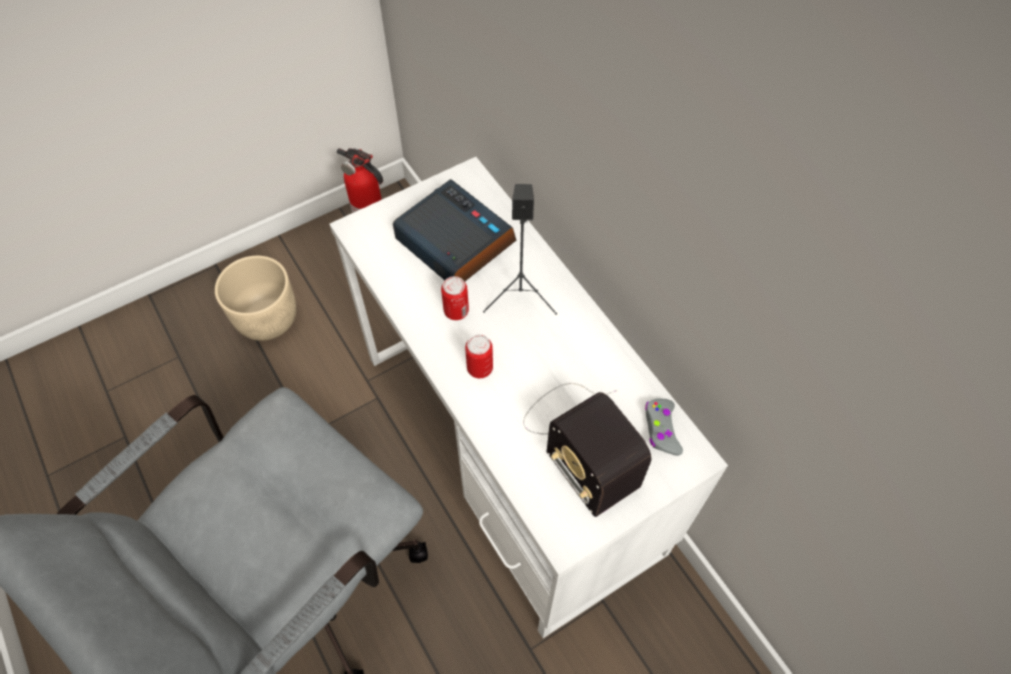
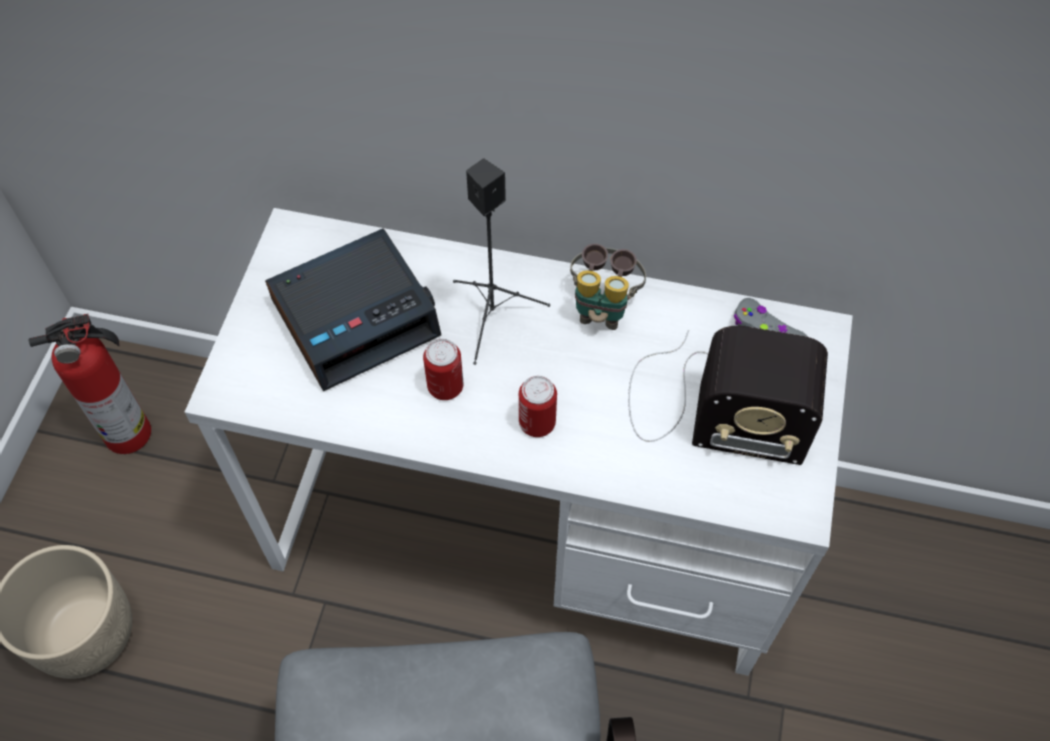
camera: 45 degrees left, 0 degrees up
(453, 241) = (356, 317): alarm clock -> alarm clock turned 150 degrees clockwise
(584, 338) = (602, 306): none -> binoculars

